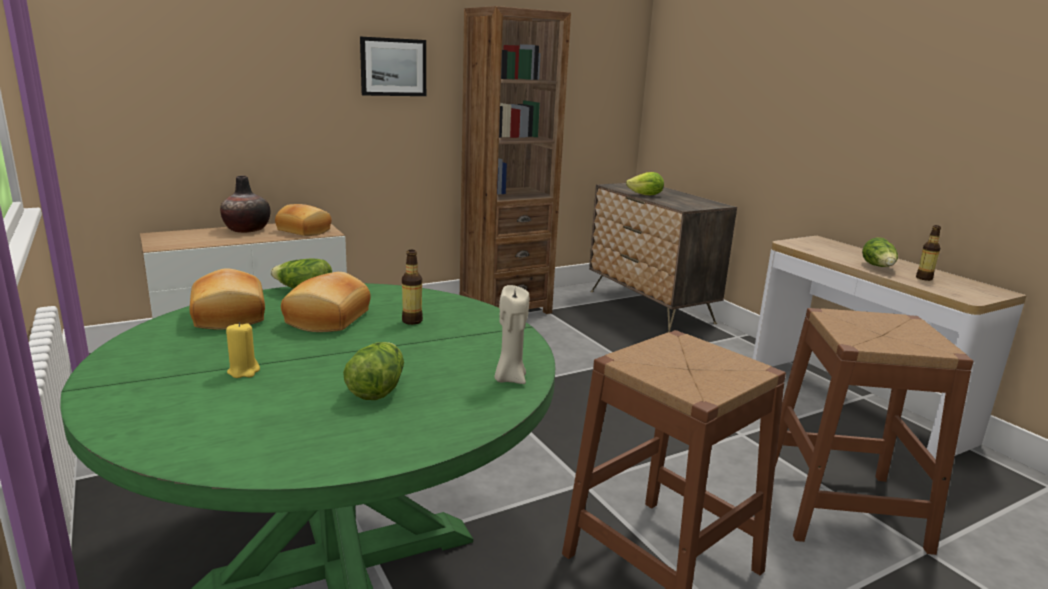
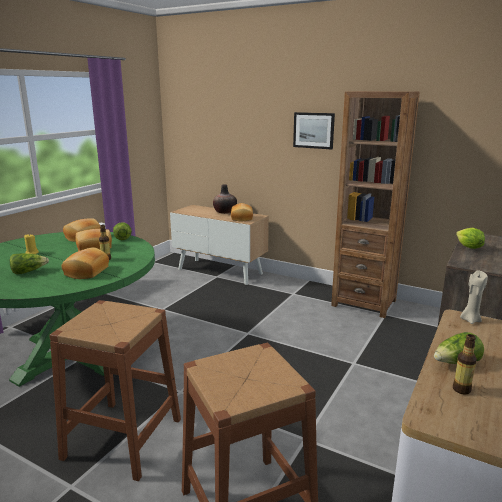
camera: 60 degrees right, 0 degrees up
(459, 344) = (86, 272): none -> bread
(509, 378) = (52, 288): beige candle -> beige candle (470, 320)

